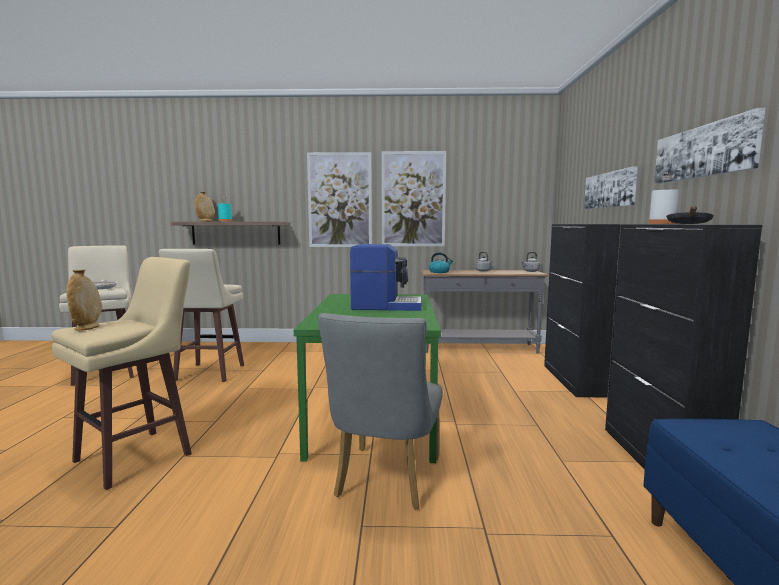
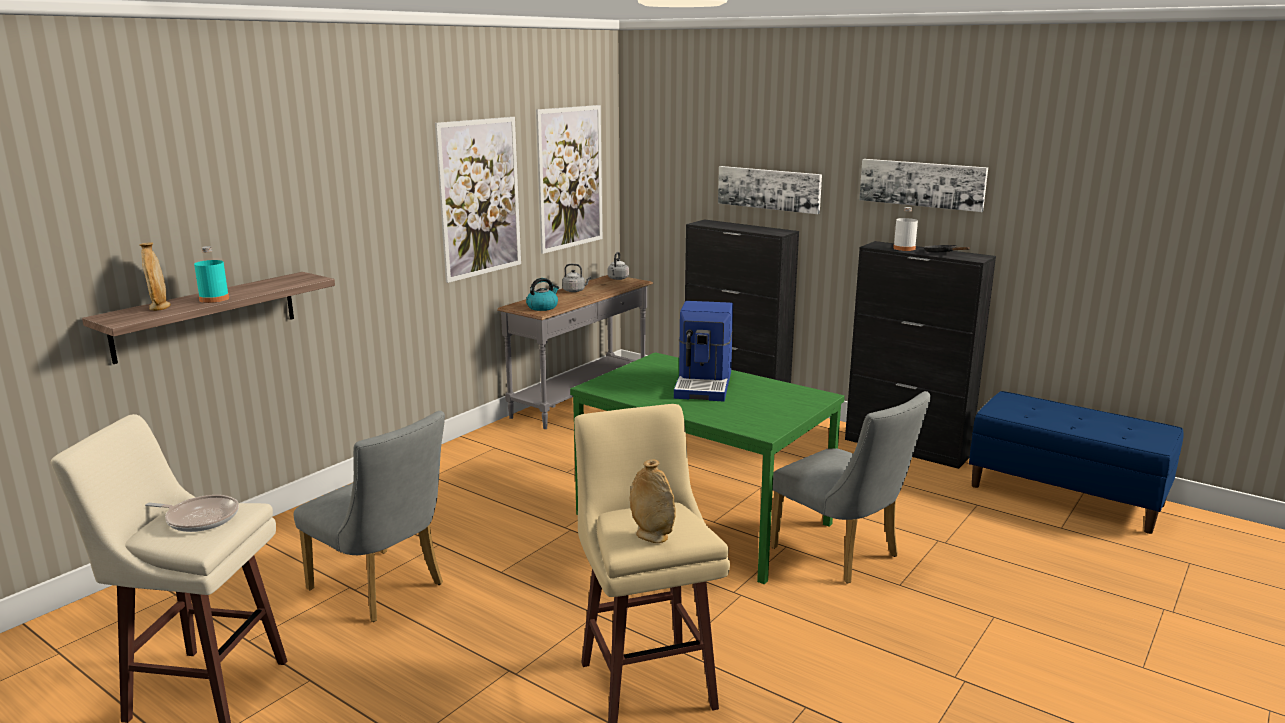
camera: 55 degrees left, 10 degrees up
(208, 373) = (383, 589): beige stool -> grey chair
(339, 200) = (382, 216): picture -> picture (570, 178)
(386, 306) = (704, 384): coffee machine -> coffee machine turned 150 degrees clockwise

